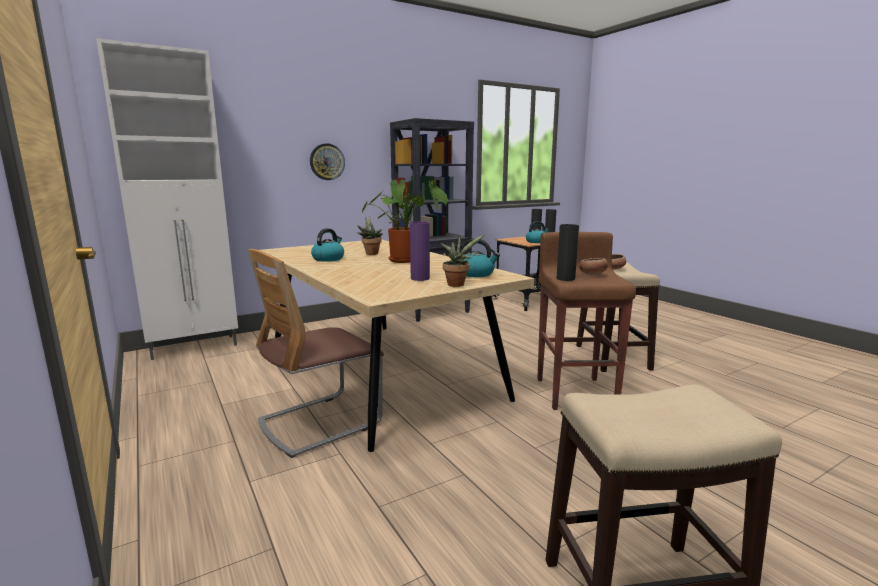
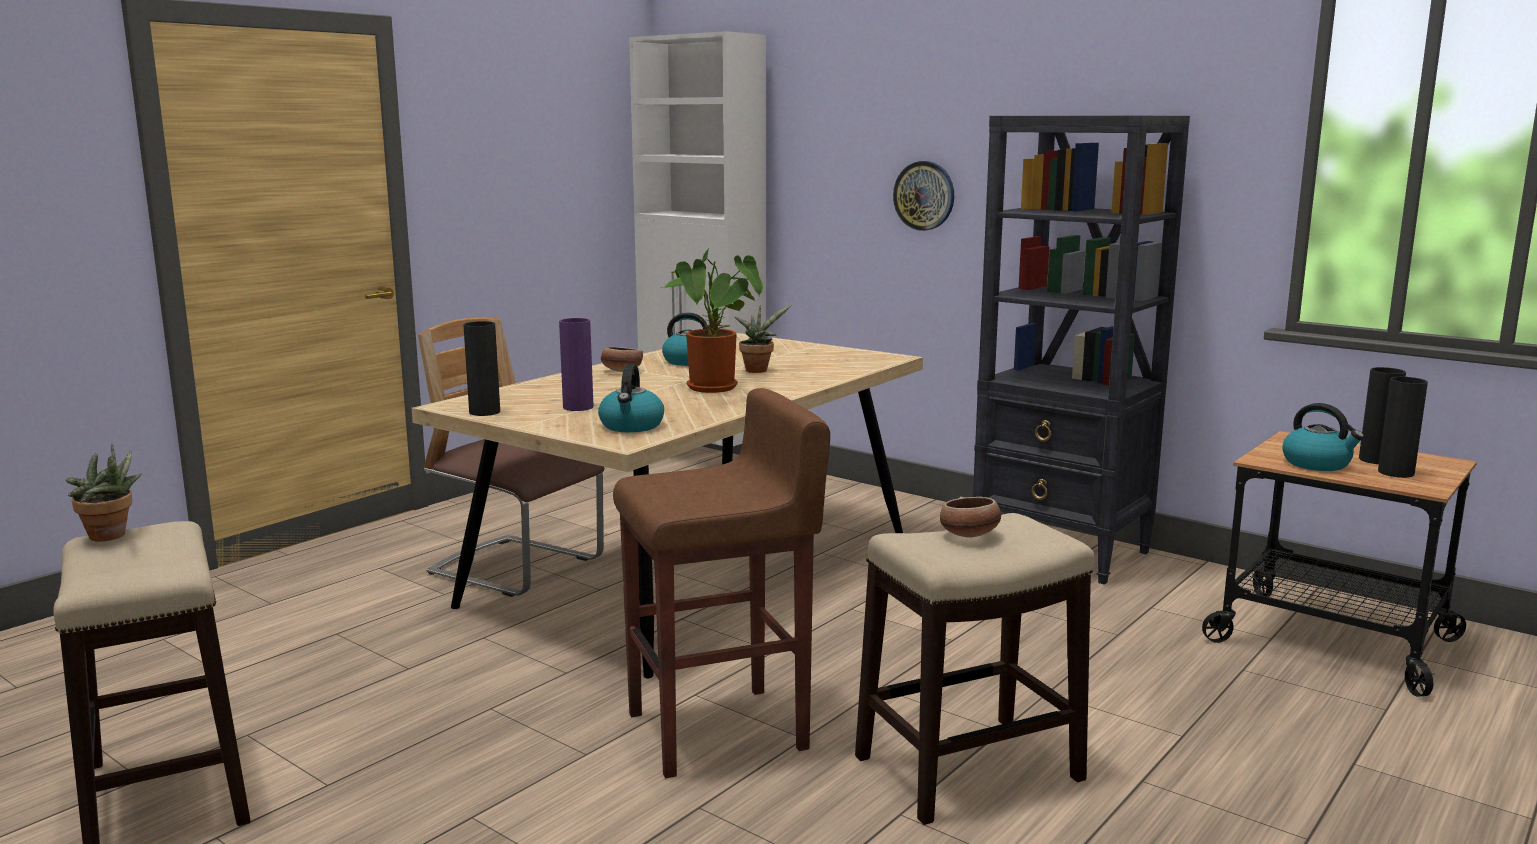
camera: 70 degrees right, 0 degrees up
(457, 284) = (548, 424): potted plant -> potted plant (111, 536)
(565, 278) = (673, 477): black vase -> black vase (484, 412)
(592, 275) = (718, 491): bowl -> bowl (621, 371)

